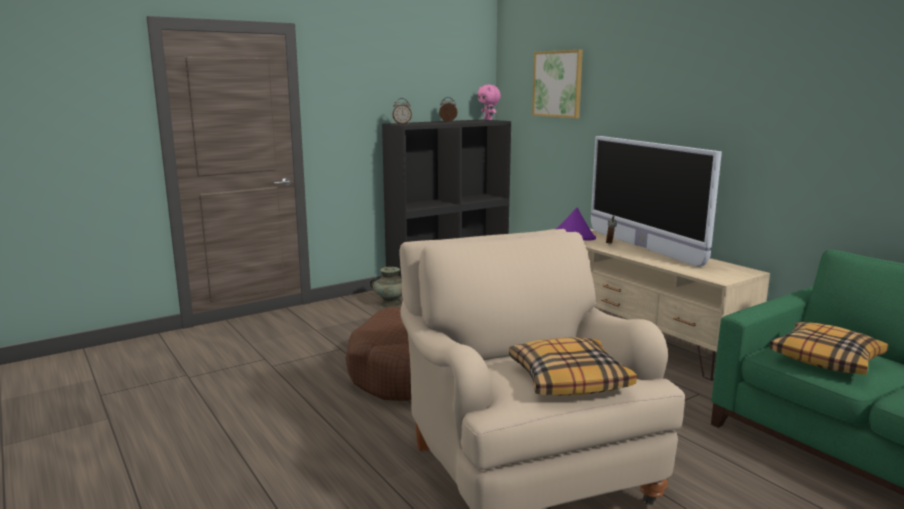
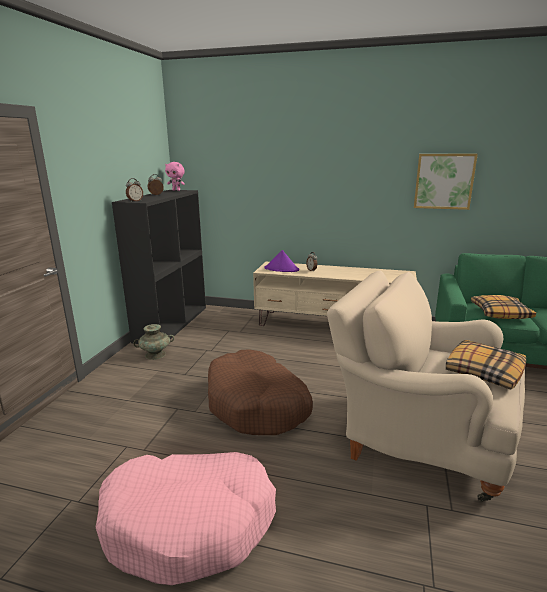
camera: 40 degrees left, 5 degrees up
(225, 422) = (189, 523): none -> pink dog bed
(557, 84) = (238, 160): picture -> picture (444, 181)
(642, 247) = (333, 269): television -> none

